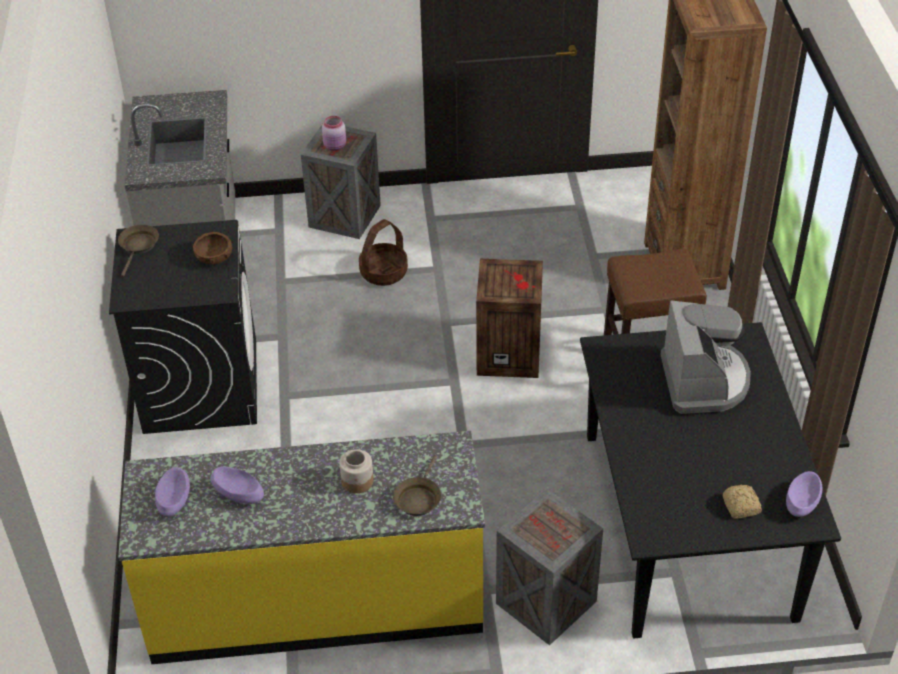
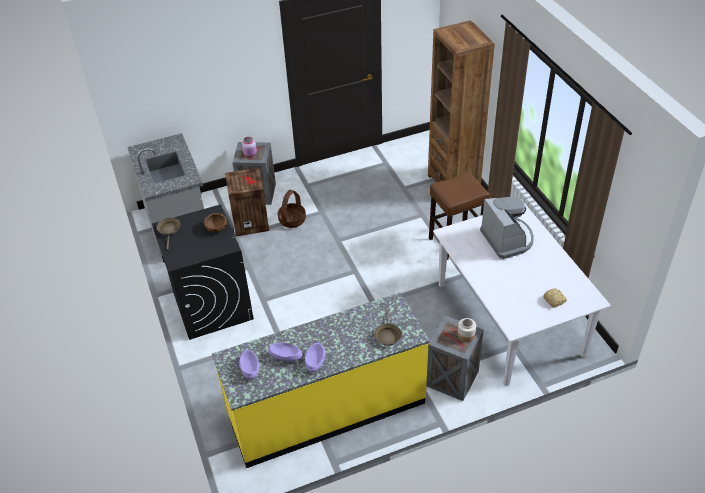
camera: 15 degrees left, 0 degrees up
(357, 481) = (350, 334): jar -> jar (466, 335)
(510, 354) = (379, 250): crate -> crate (251, 222)
(688, 524) = (510, 319): black dining table -> white dining table
(802, 502) = (584, 291): purple bowl -> purple bowl (315, 361)

